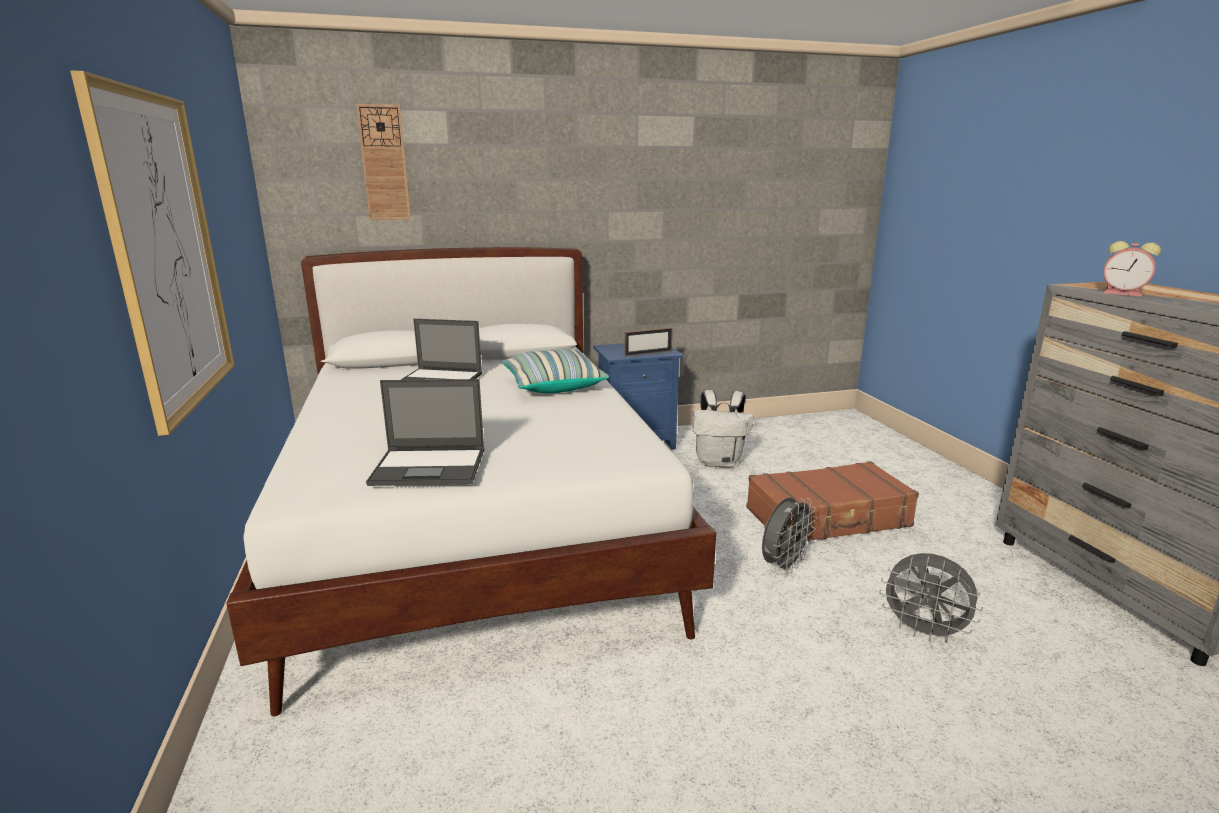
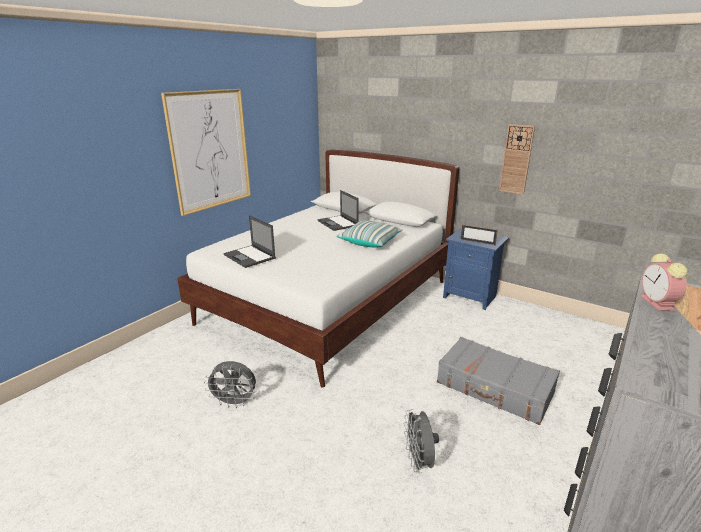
camera: 50 degrees right, 5 degrees up
(384, 163) = (367, 106): wall clock -> wall clock (516, 159)
(719, 462) = (495, 328): white backpack -> none
(783, 566) = (417, 391): grey fan -> grey fan (235, 402)
(828, 518) = (494, 388): brown suitcase -> grey suitcase

